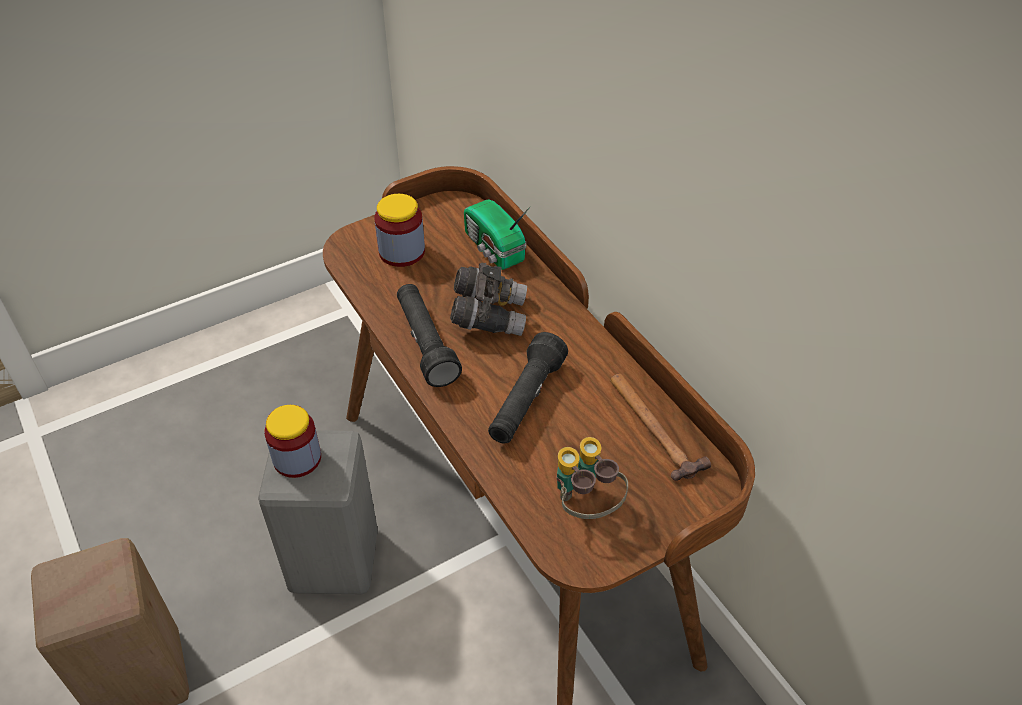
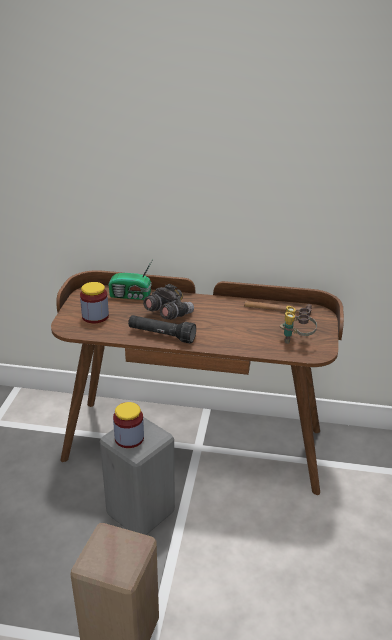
camera: 50 degrees left, 15 degrees down
(526, 401) = (227, 328): black flashlight -> none

